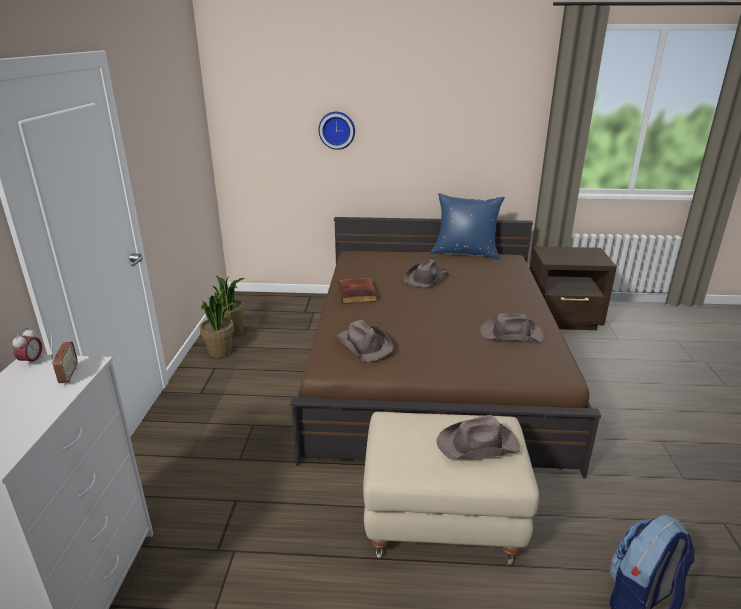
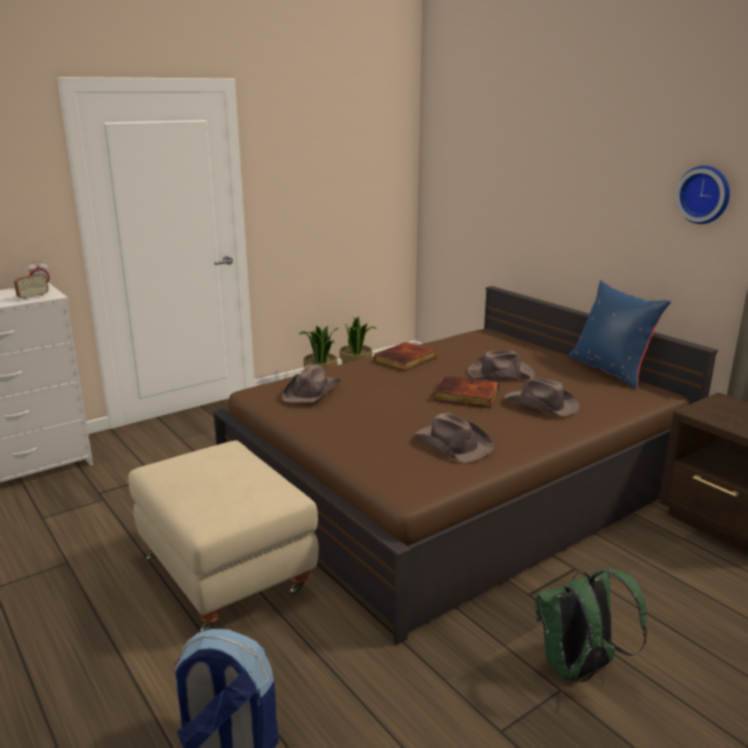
camera: 50 degrees right, 5 degrees down
(337, 130) = (520, 183): wall clock -> wall clock (704, 194)
(446, 301) = (466, 396): none -> book
(478, 445) = (229, 492): brown hat -> brown hat (541, 405)
(648, 426) = (579, 669): none -> green backpack

